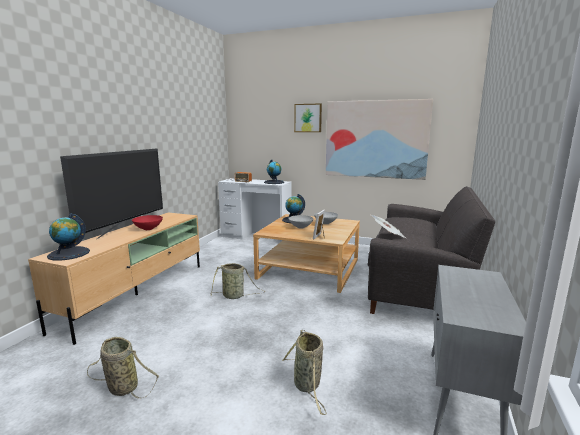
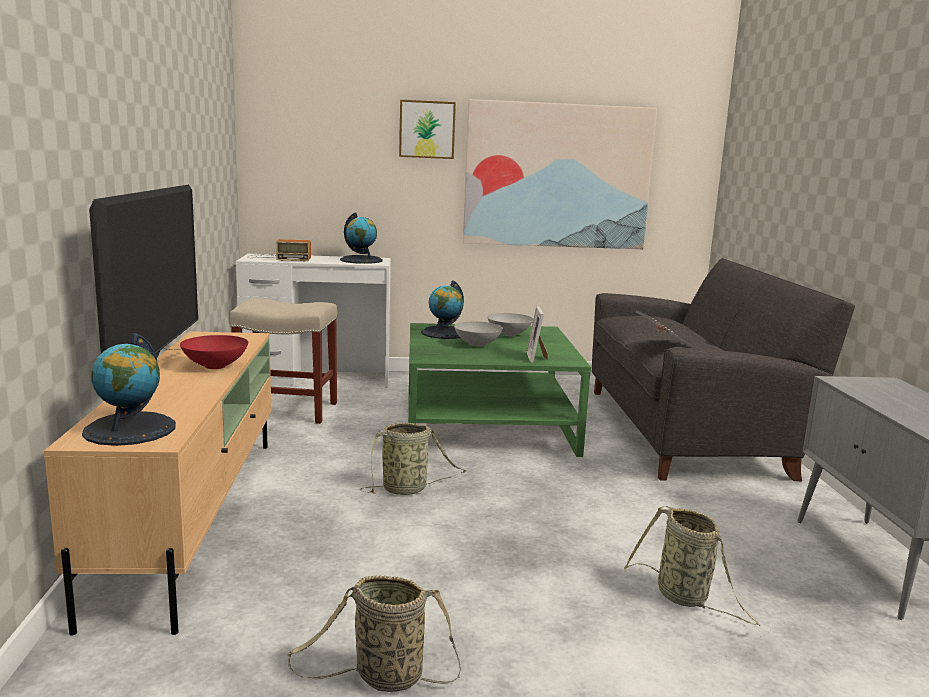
camera: 25 degrees left, 0 degrees up
(226, 250) = (285, 410): none -> beige stool
(309, 269) = (487, 425): beige coffee table -> green coffee table

